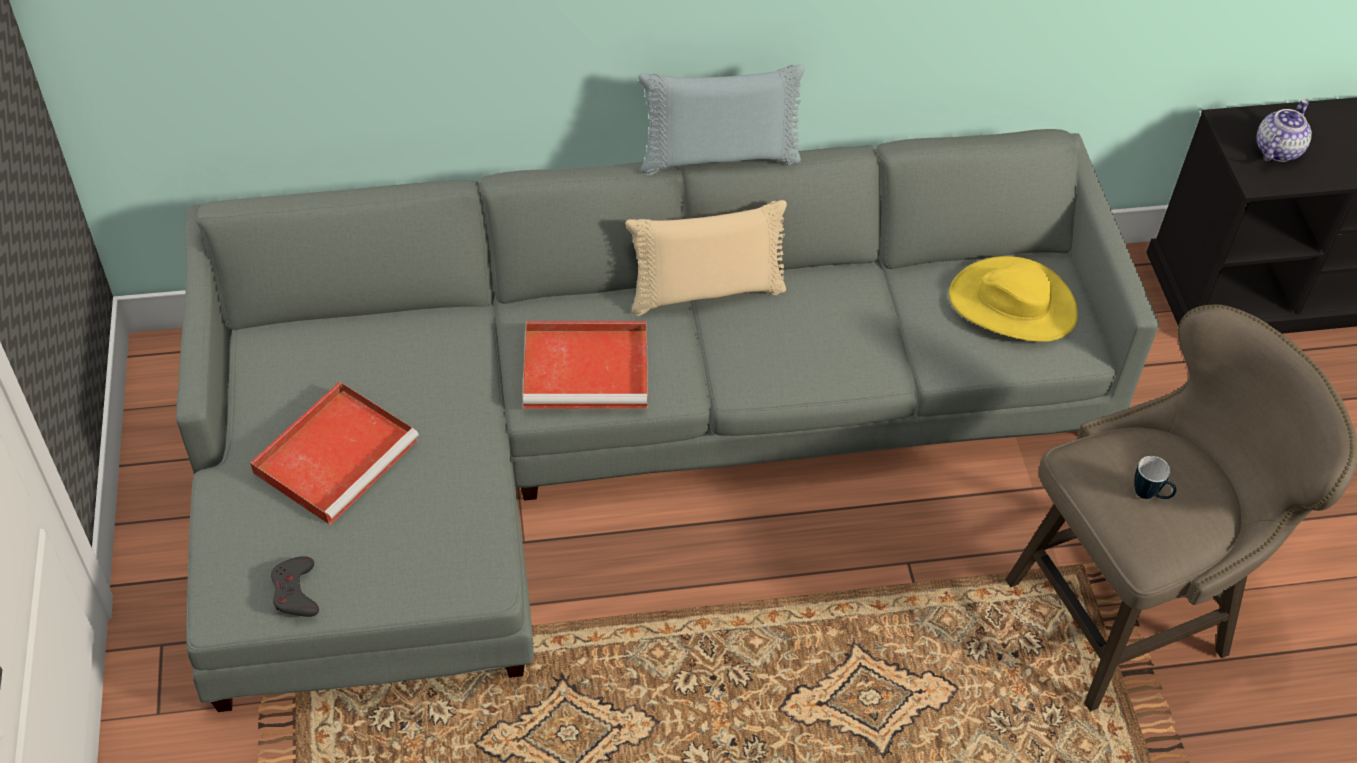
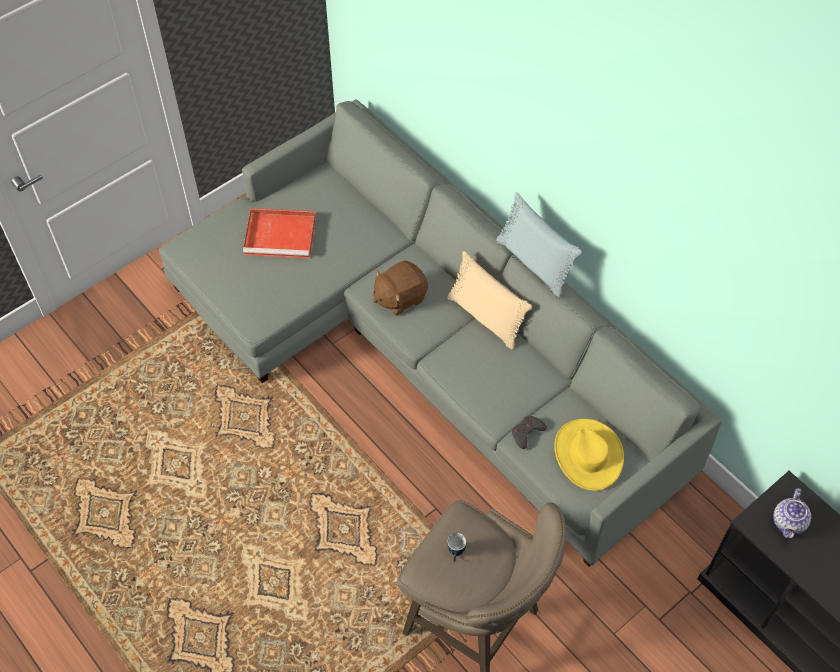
camera: 60 degrees right, 5 degrees up
(295, 592) = (204, 264): grey game controller -> grey game controller (527, 433)
(589, 368) = (400, 297): red tray -> brown plush toy
(1277, 149) = (789, 523): teapot -> teapot turned 105 degrees clockwise

